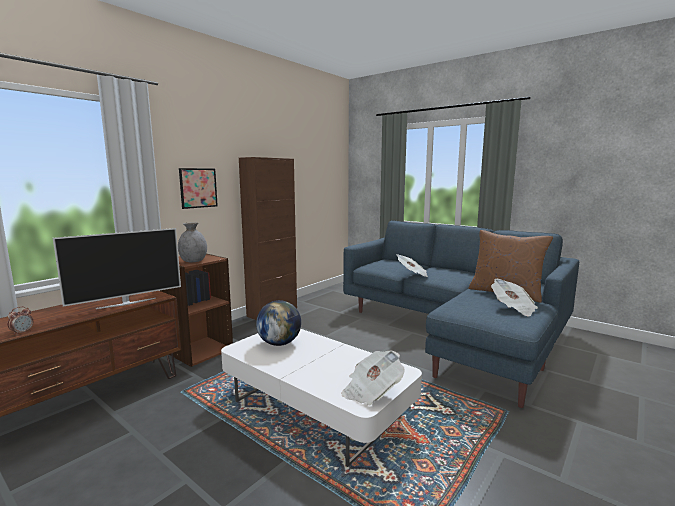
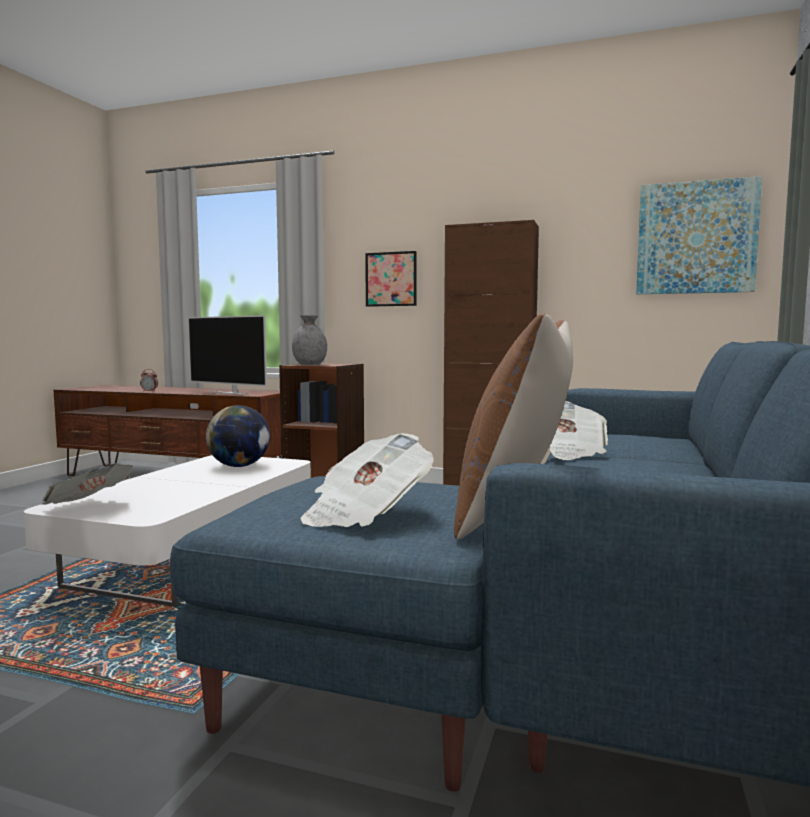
camera: 70 degrees right, 5 degrees down
(328, 170) = (696, 238): none -> picture

